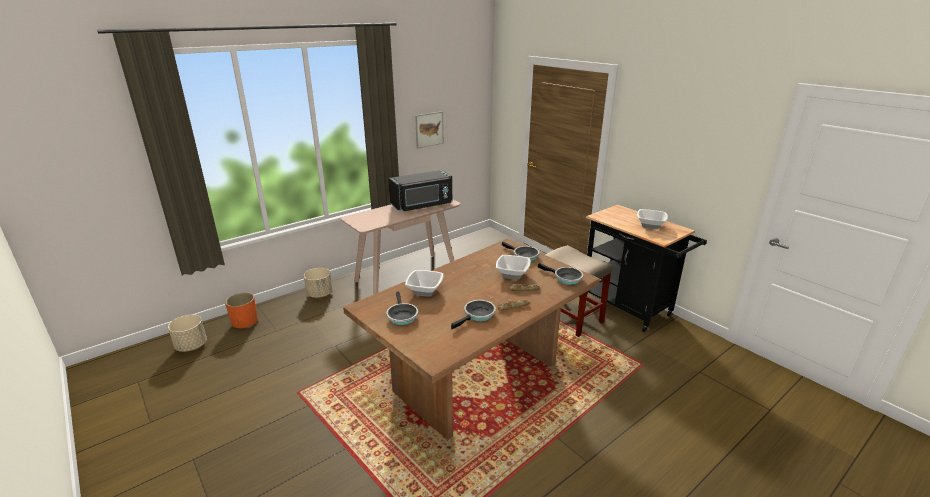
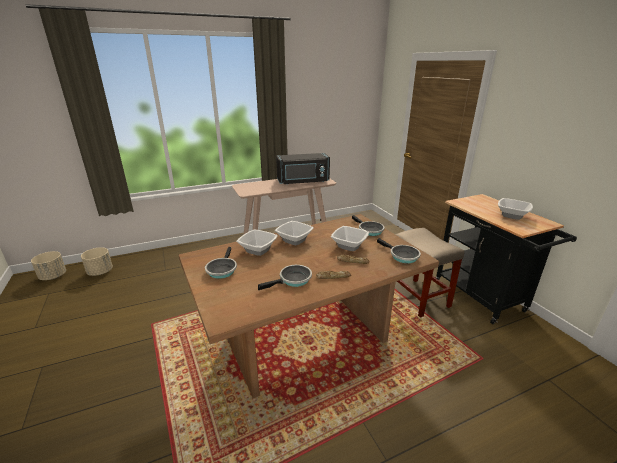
camera: 15 degrees right, 0 degrees up
(244, 322) = (147, 260): orange planter -> none
(320, 294) = (212, 246): beige planter -> beige planter (53, 276)
(429, 129) = (319, 118): picture -> none
(455, 275) = (294, 240): none -> bowl

